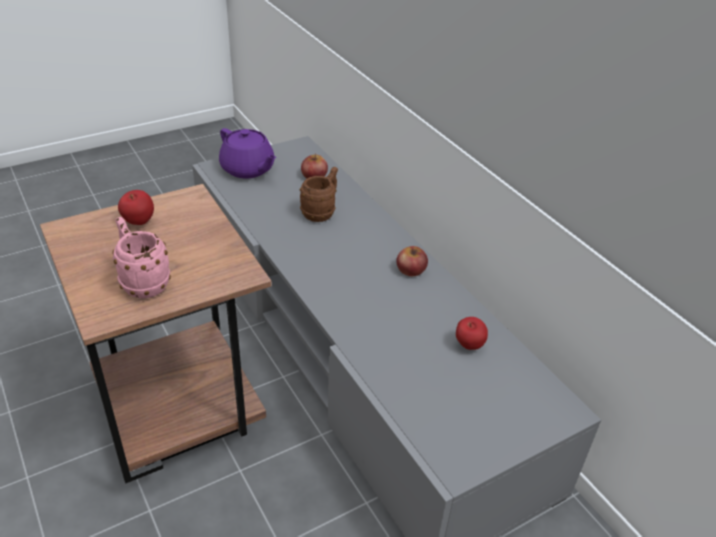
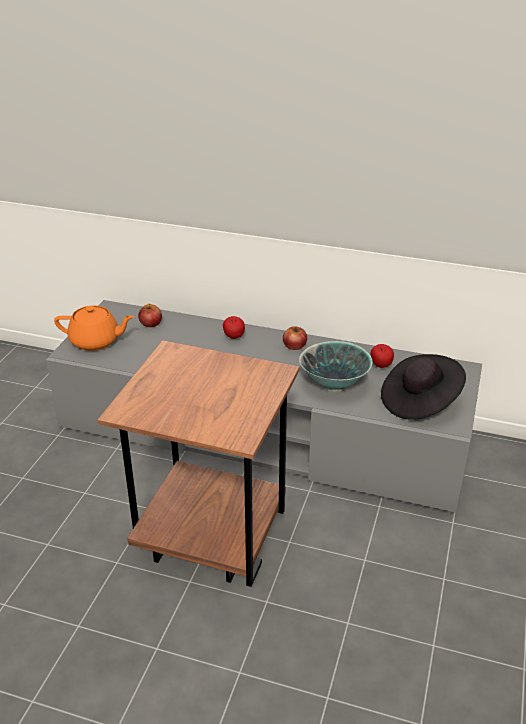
camera: 40 degrees left, 5 degrees down
(139, 223) = (166, 381): apple -> apple (233, 338)
(142, 282) = (231, 408): pink mug -> none
(248, 169) = (96, 341): purple teapot -> orange teapot
(321, 212) = (191, 342): brown mug -> none
(390, 334) = (334, 385): none -> bowl
(454, 413) = (419, 402): none -> black hat

